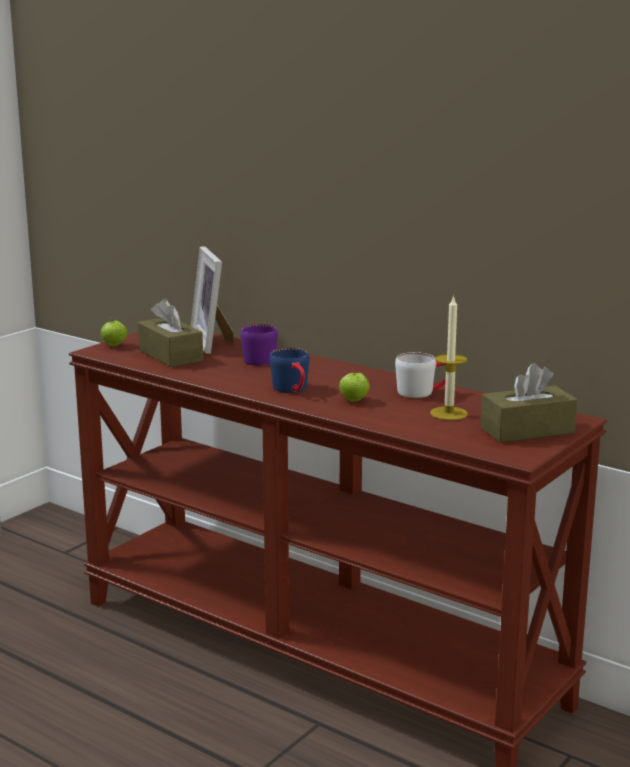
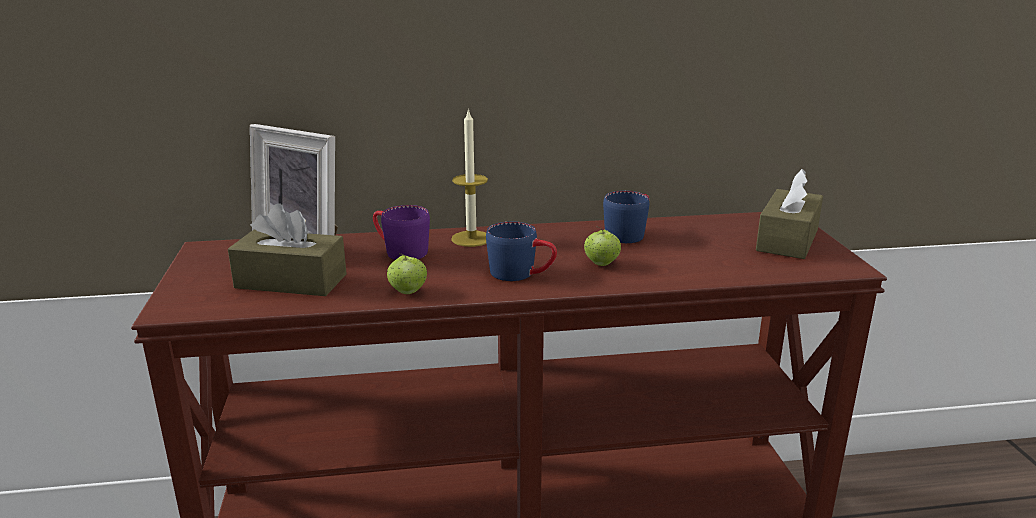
camera: 45 degrees left, 5 degrees up
(114, 345) = (183, 293): apple -> apple (408, 292)
(423, 392) = (629, 233): white mug -> blue mug
(448, 413) = (701, 246): candle -> candle (471, 239)

